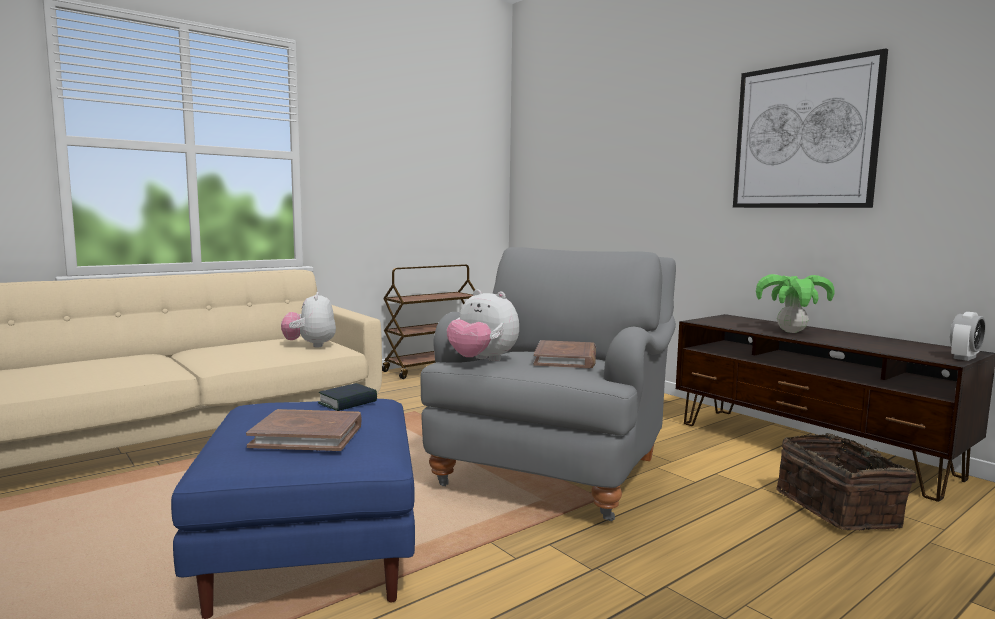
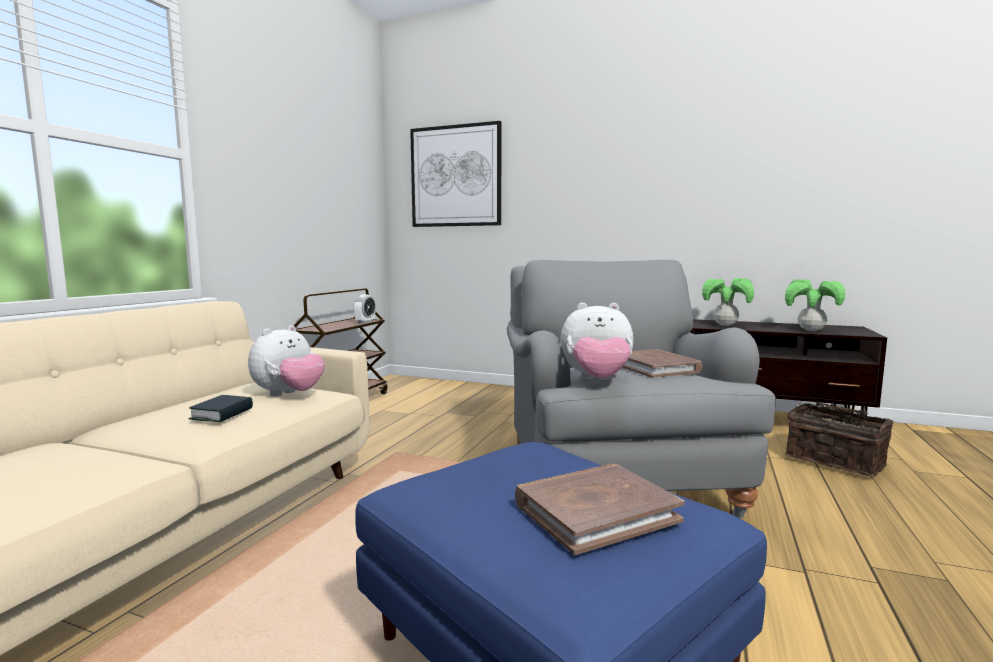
camera: 30 degrees left, 0 degrees up
(310, 345) = (289, 395): plush toy -> plush toy turned 105 degrees counterclockwise
(348, 402) = (526, 456): book -> book (222, 414)
(804, 136) = (706, 165): picture -> picture (455, 176)
(883, 348) = (811, 330): none -> potted plant
(964, 358) = (866, 331): alarm clock -> alarm clock (365, 322)

